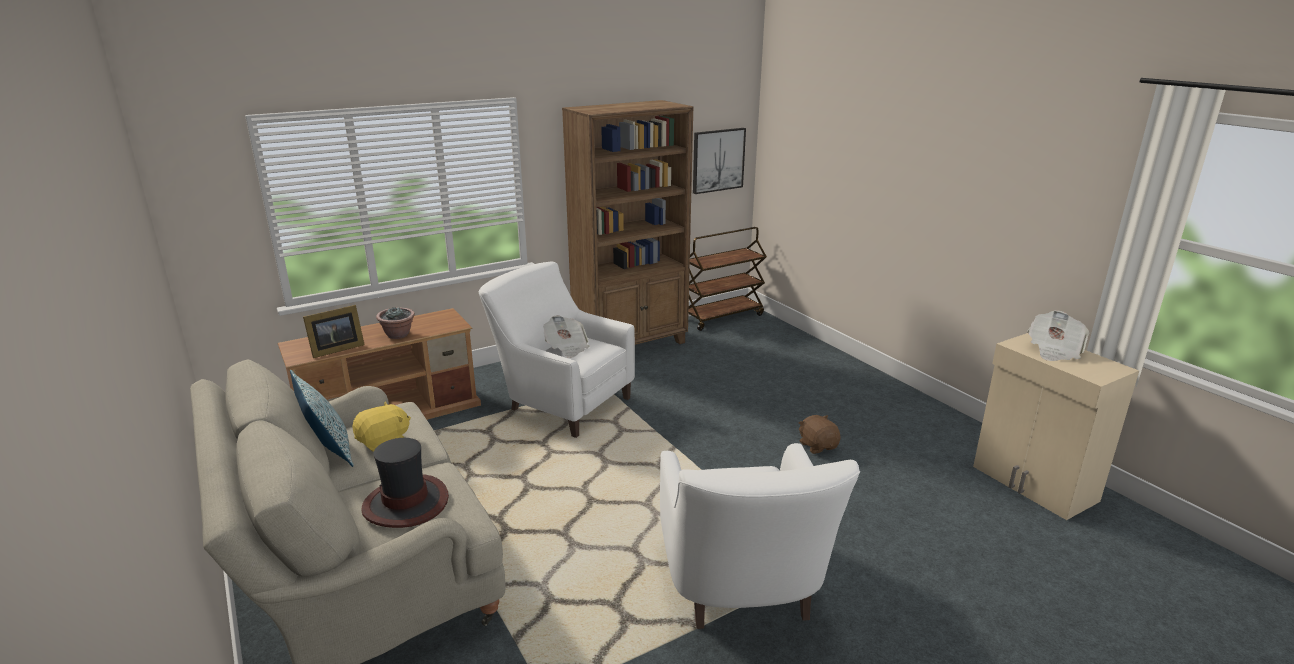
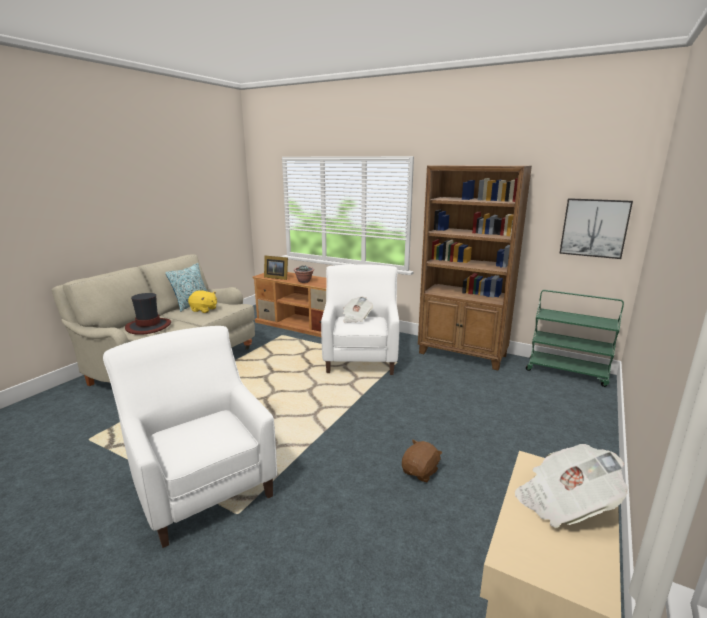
camera: 60 degrees right, 5 degrees down
(722, 317) = (567, 372): brown cart -> green cart
(742, 590) = (200, 482): white armchair -> white armchair turned 90 degrees clockwise

